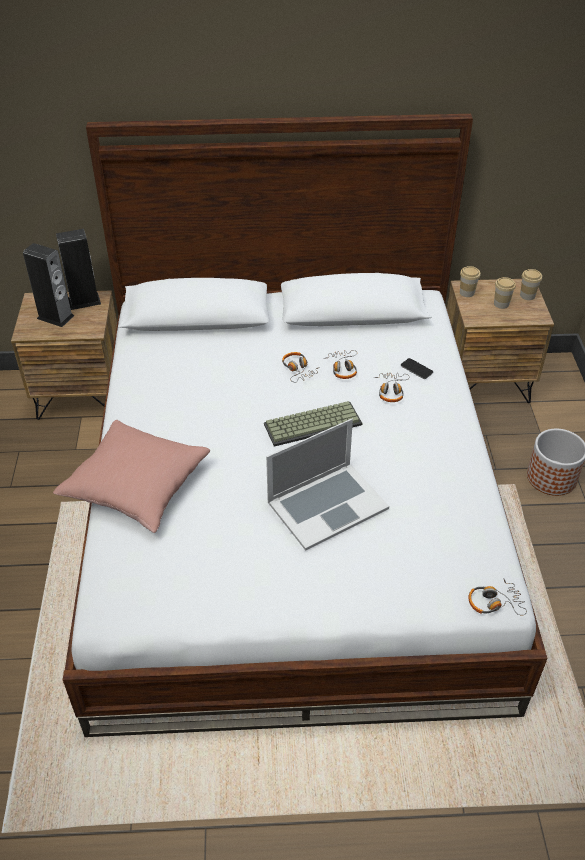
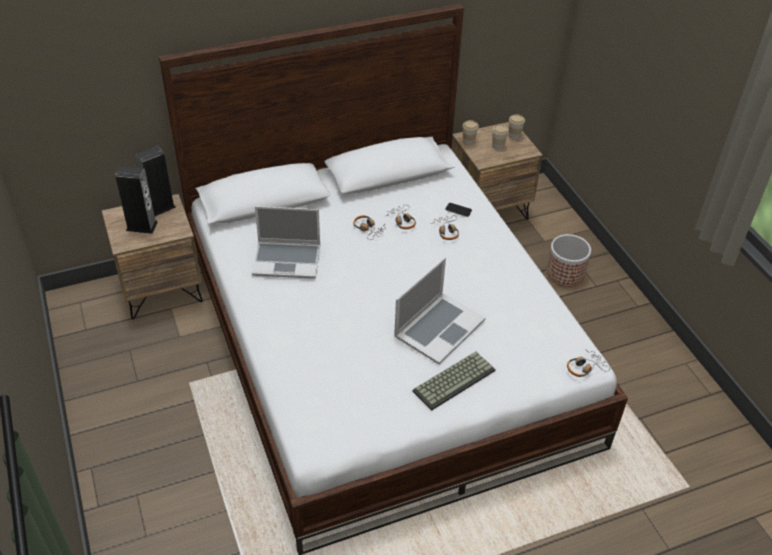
camera: 20 degrees left, 0 degrees up
(136, 486) = (286, 348): pink pillow -> none
(189, 386) = (288, 260): none -> laptop
(313, 423) = (400, 268): keyboard -> keyboard (454, 379)

